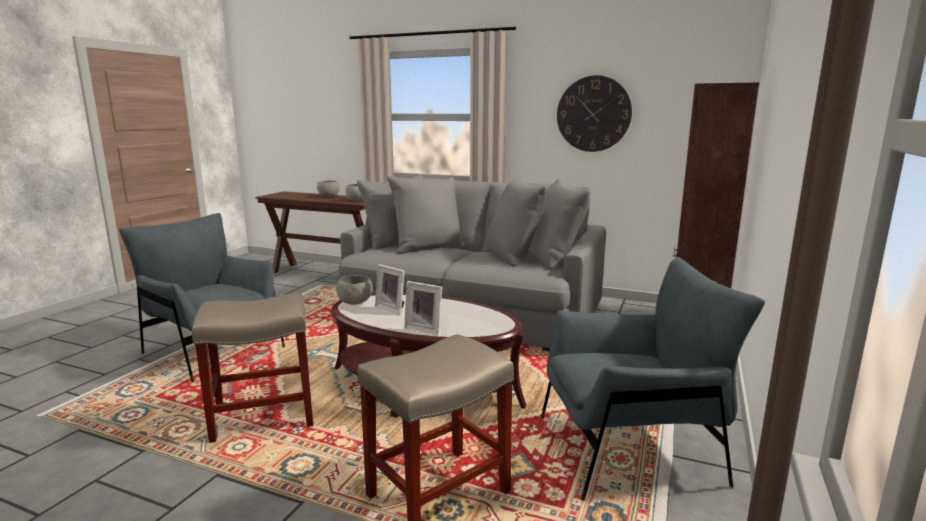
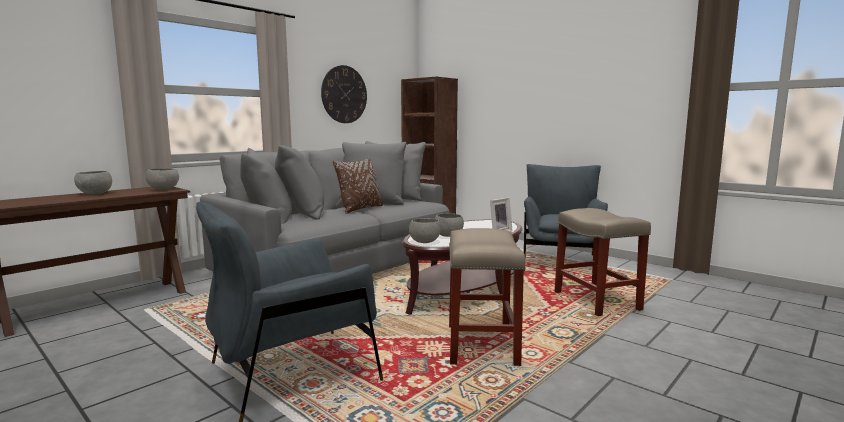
camera: 70 degrees left, 5 degrees down
(392, 308) = (448, 236): picture frame -> grey bowl
(462, 257) = (360, 209): none -> brown pillow

